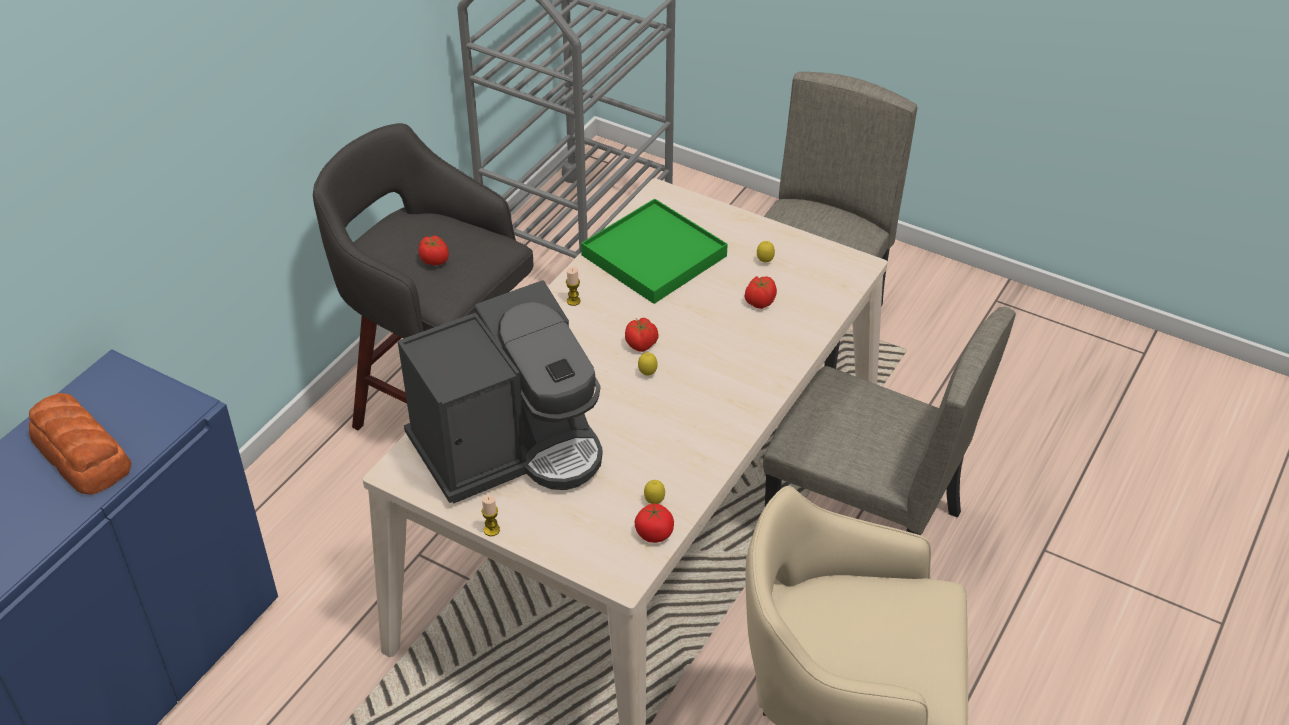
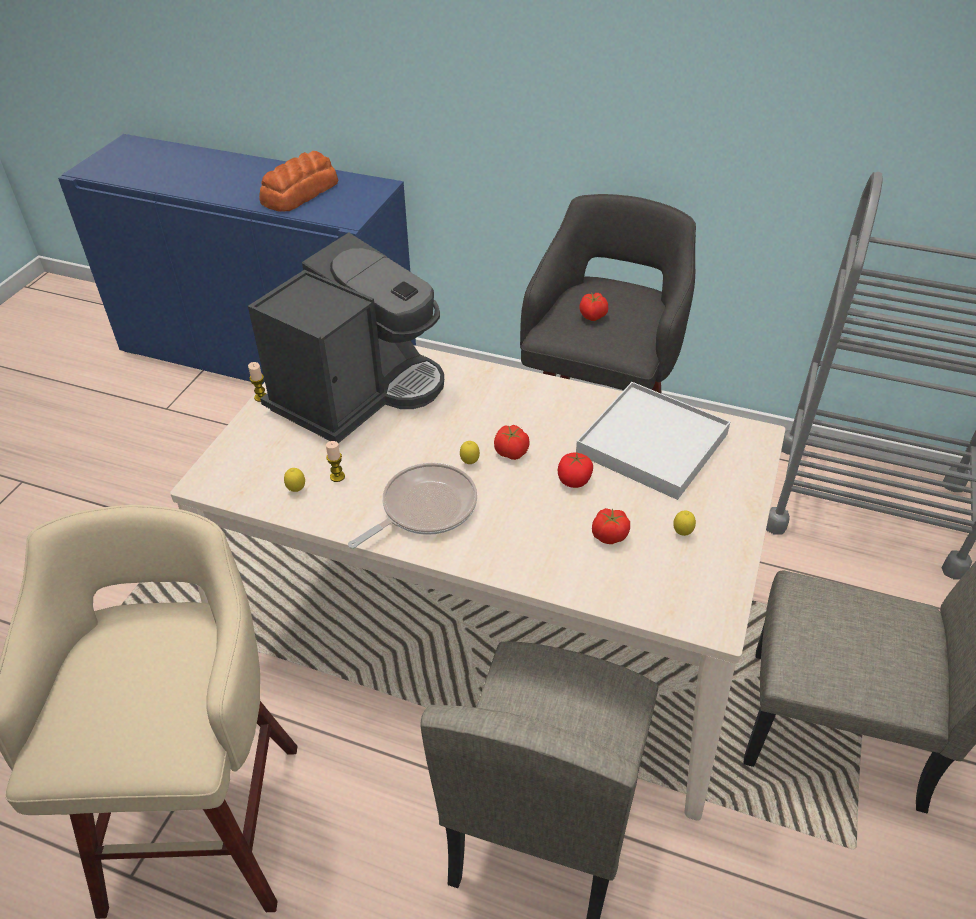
camera: 80 degrees right, 0 degrees up
(510, 447) = (357, 391): coffee machine -> coffee machine turned 105 degrees counterclockwise
(573, 301) = (560, 399): candle -> candle (337, 476)
(654, 255) = (652, 444): green tray -> white tray
(654, 533) = (257, 495): tomato -> tomato (574, 480)
(701, 411) = (424, 508): none -> frying pan

